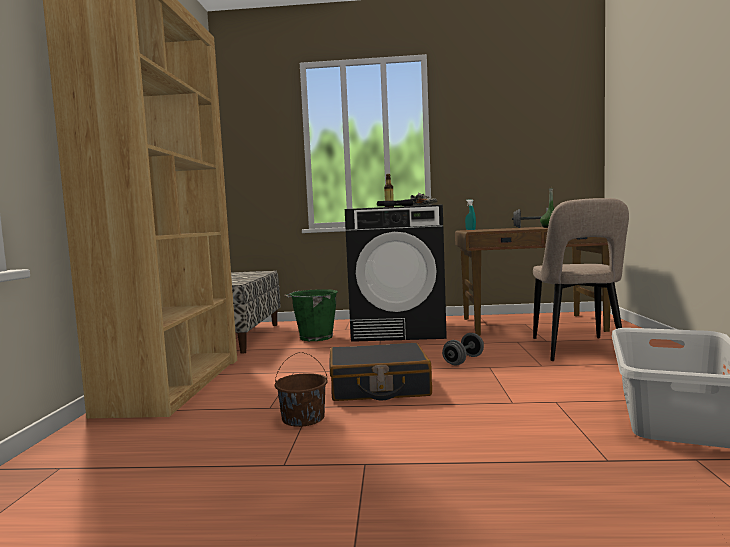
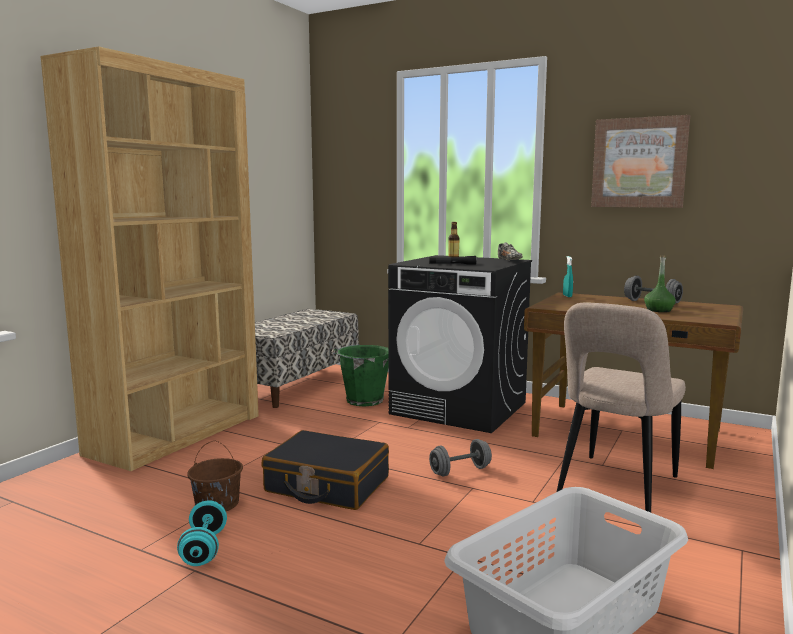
camera: 25 degrees right, 5 degrees up
(346, 448) = (204, 549): none -> turquoise dumbbell
(500, 132) = (639, 163): none -> picture

